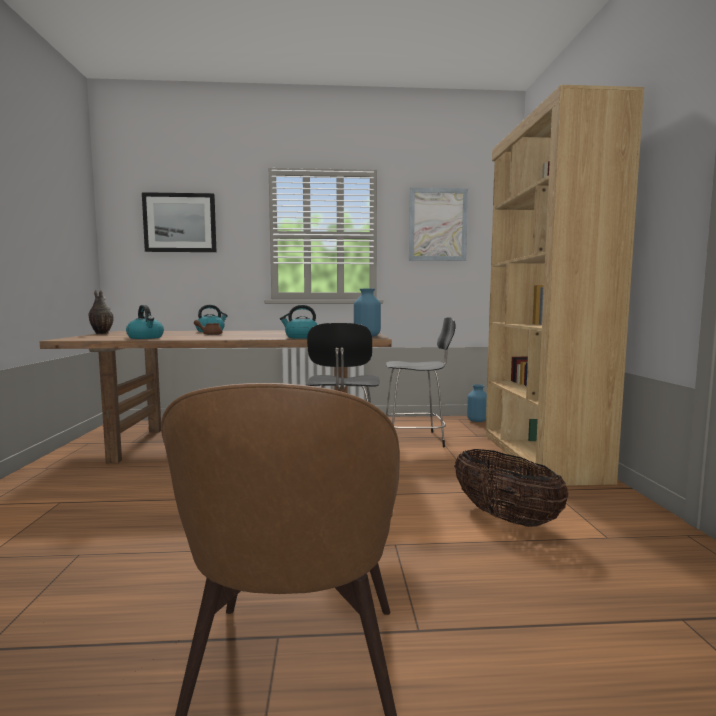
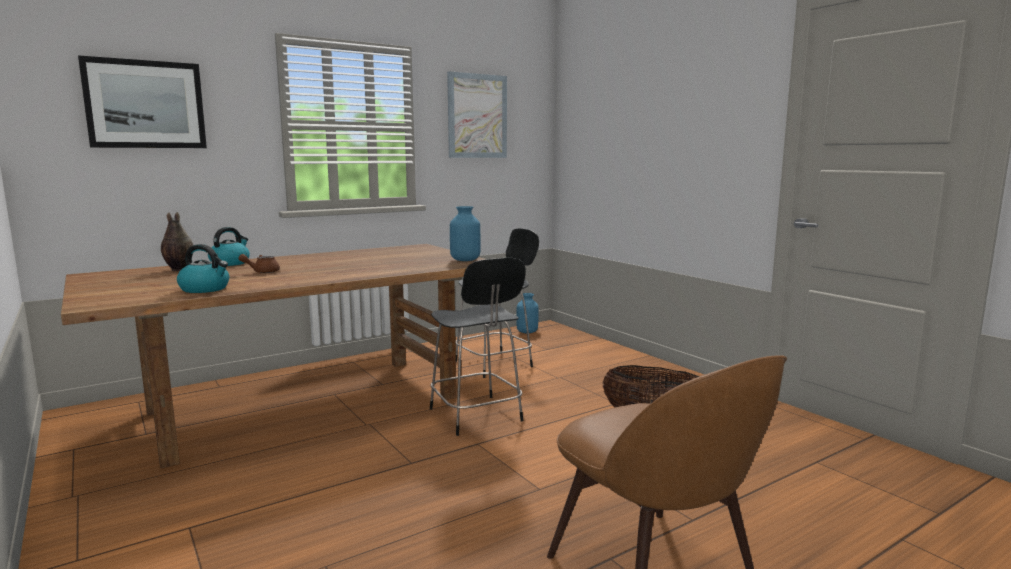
camera: 30 degrees left, 5 degrees up
(101, 333) = (81, 285): vase -> vase (178, 270)
(301, 337) = (404, 269): kettle -> none
(539, 456) = (620, 361): brown bookcase -> none

